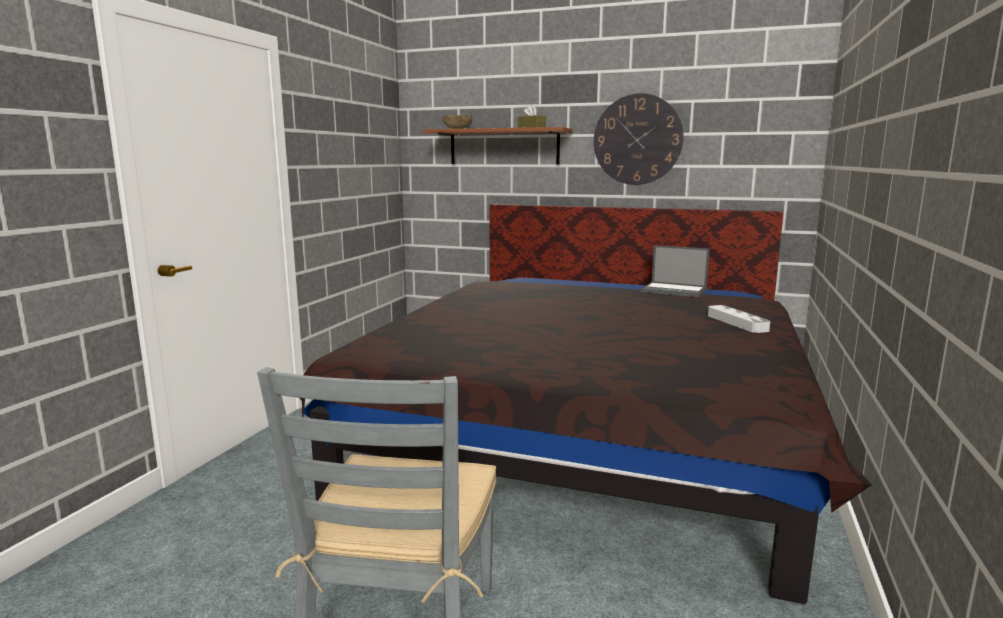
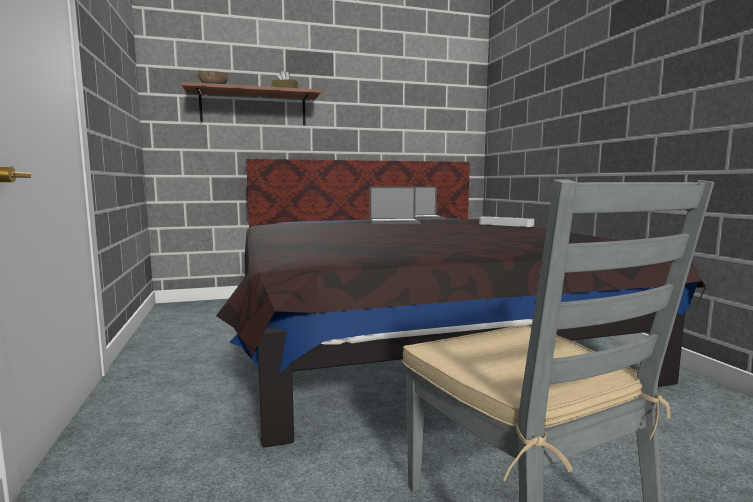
camera: 35 degrees left, 5 degrees down
(611, 297) = (395, 222): none -> laptop
(637, 139) = (367, 108): wall clock -> none

